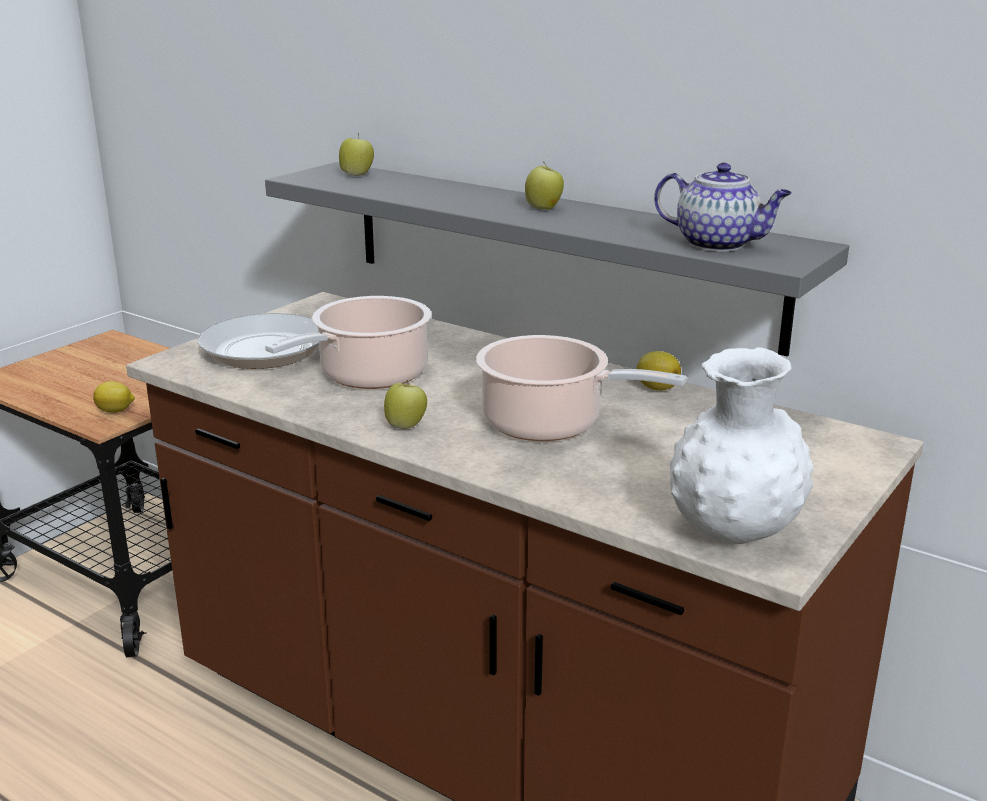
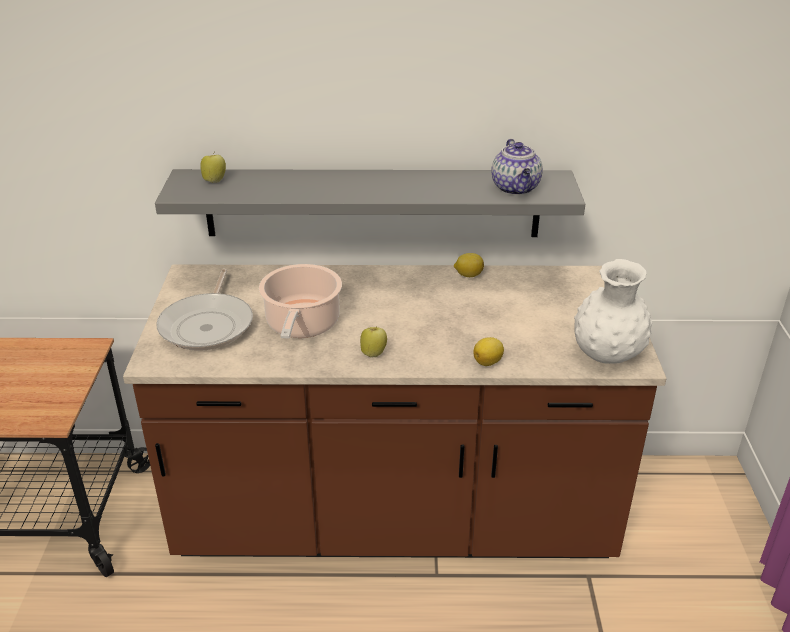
camera: 35 degrees left, 10 degrees up
(116, 411) = (47, 407): lemon -> lemon (488, 362)
(544, 208) = (383, 183): apple -> none
(549, 424) = (446, 321): cooking pot -> none
(719, 244) = (516, 188): teapot -> teapot turned 90 degrees clockwise

